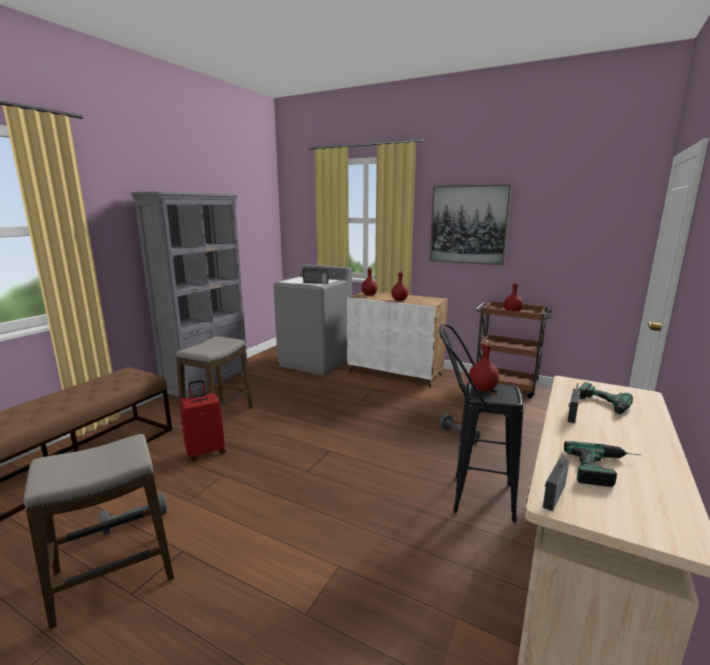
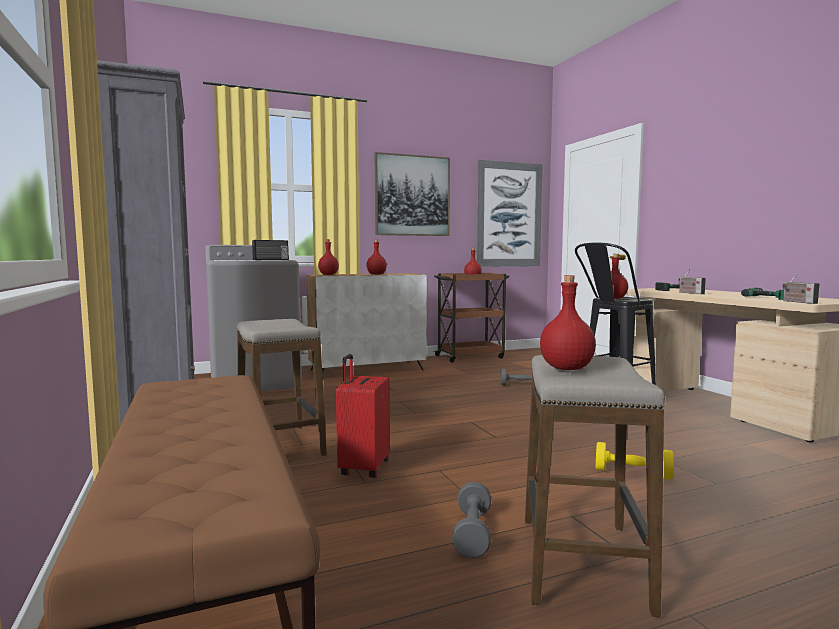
camera: 50 degrees left, 10 degrees down
(92, 453) = (566, 368): none -> red bottle
(289, 557) = (633, 473): none -> yellow dumbbell
(587, 244) = (509, 214): none -> picture

